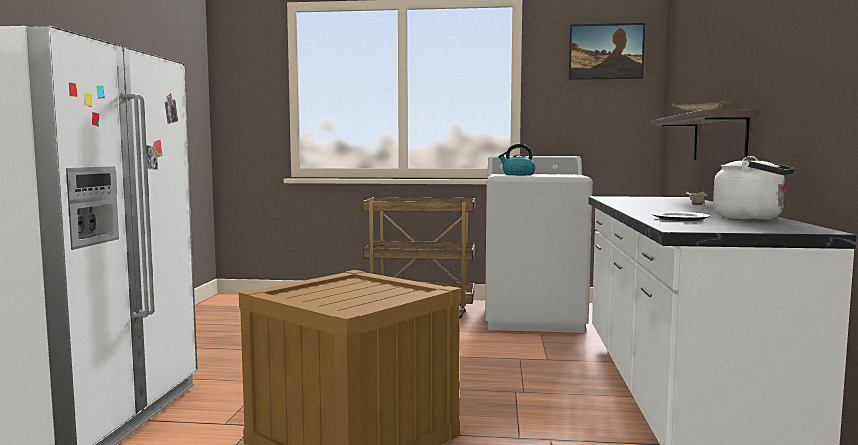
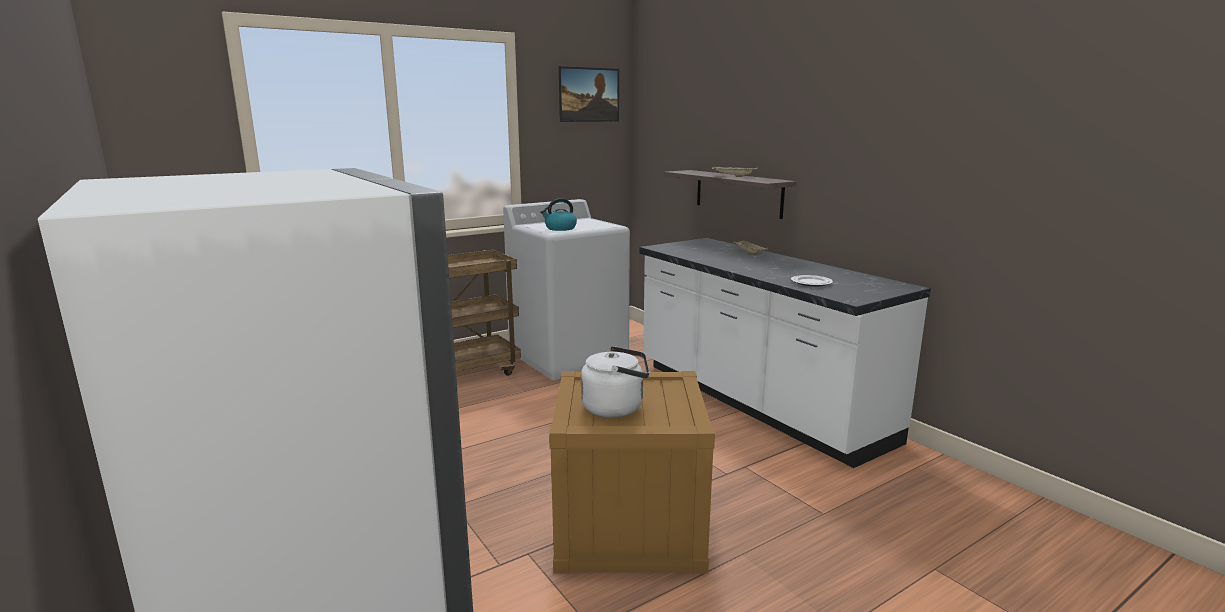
camera: 40 degrees left, 10 degrees up
(752, 218) = (838, 273): white kettle -> white kettle (616, 408)

